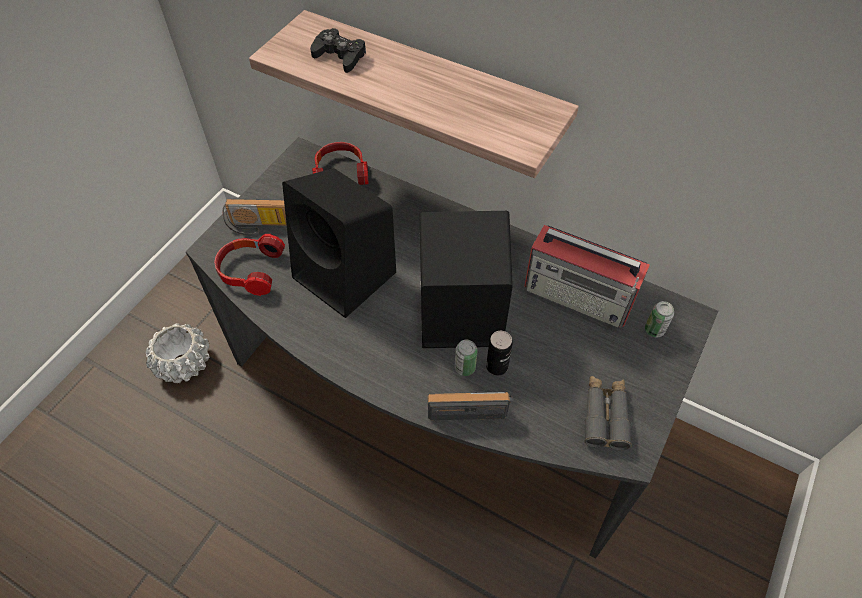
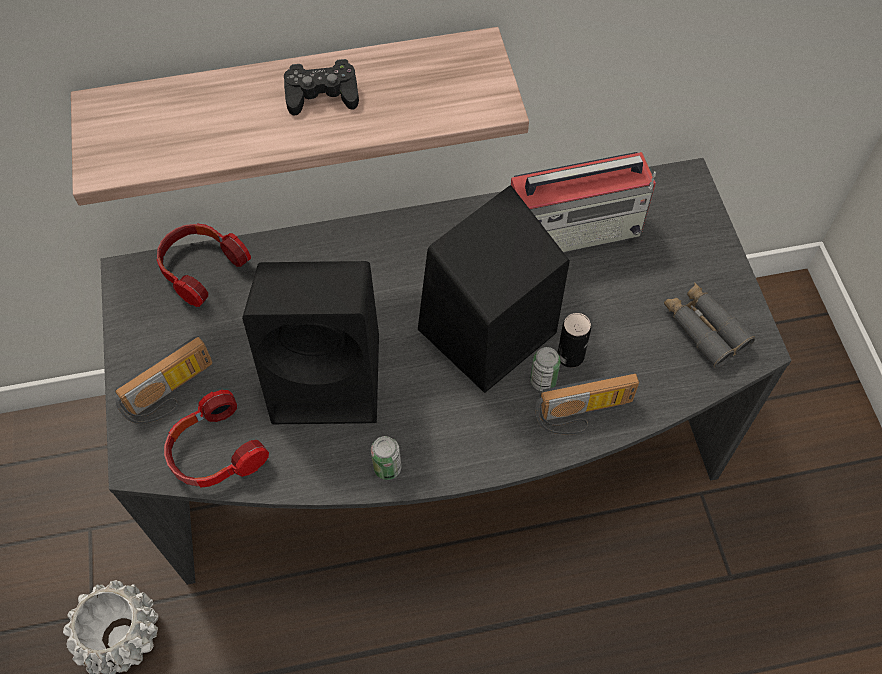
camera: 40 degrees left, 5 degrees up
(339, 56) = (185, 124): black game controller -> black game controller (322, 94)
(469, 407) = (584, 415): radio -> radio turned 150 degrees counterclockwise
(654, 330) = (669, 215): can -> can (387, 468)

